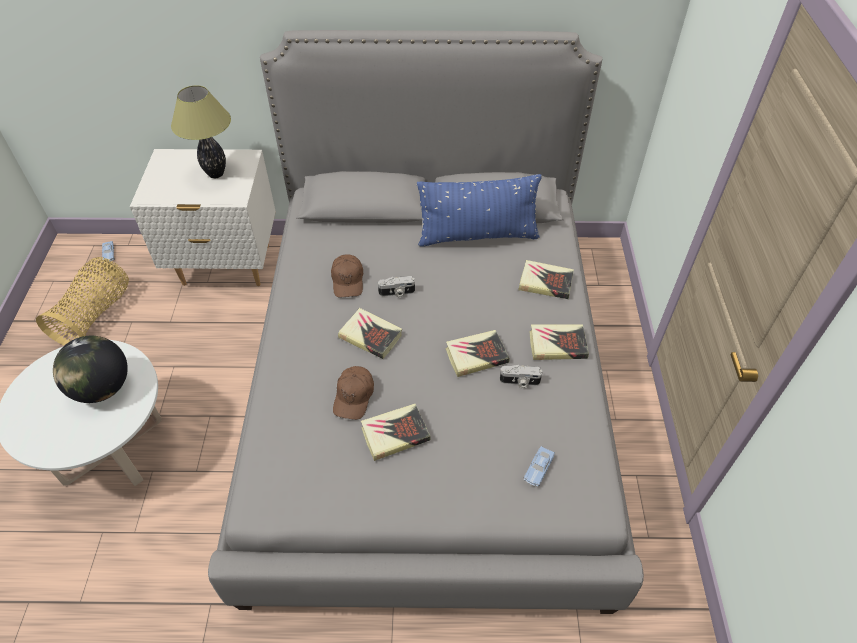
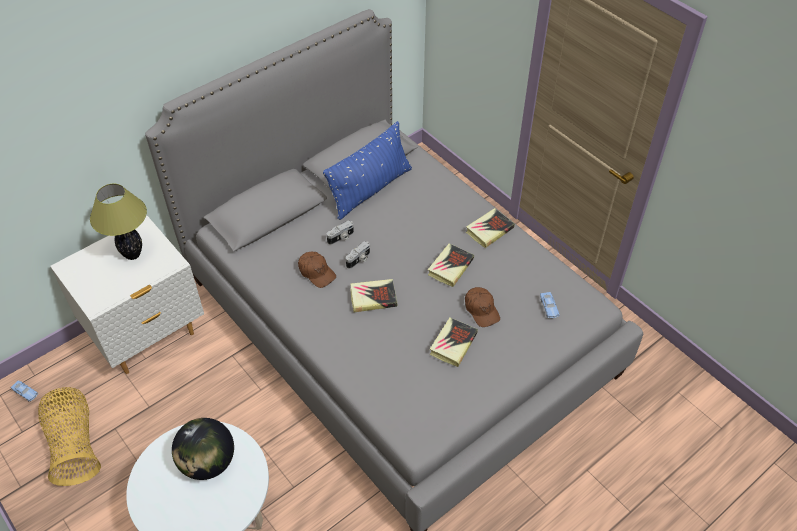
camera: 40 degrees left, 0 degrees up
(354, 396) = (405, 340): brown cap -> brown cap (481, 310)
(519, 382) = (490, 266): camera -> camera (341, 237)
(545, 282) = (444, 195): book -> none

